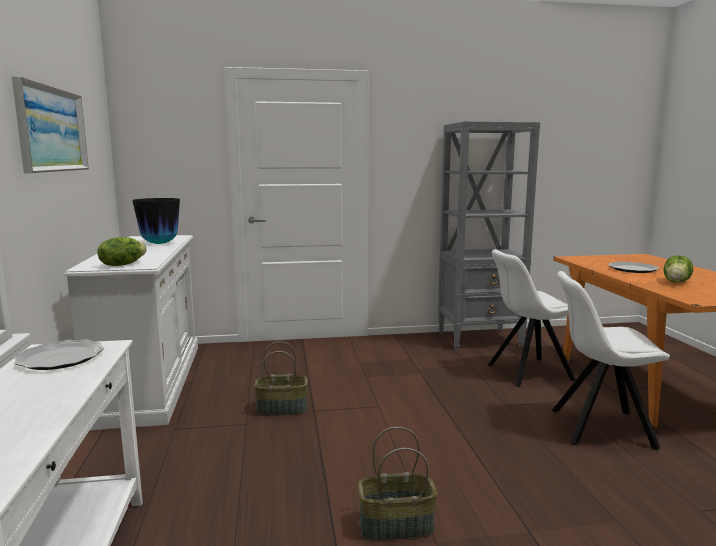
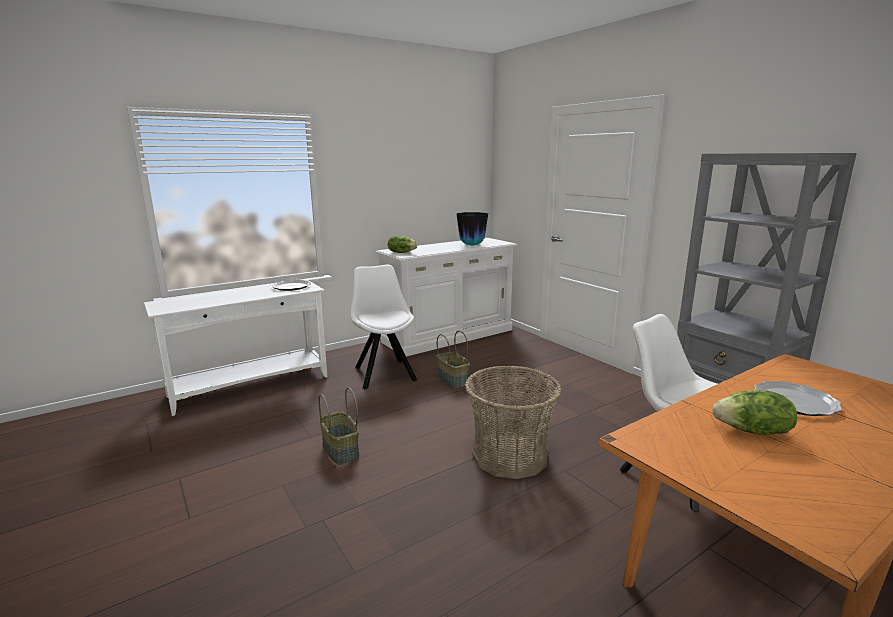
camera: 65 degrees right, 5 degrees up
(52, 129) = (394, 167): picture -> none
(471, 421) = (510, 455): none -> basket
(600, 428) = (576, 537): white chair -> white chair (384, 374)

